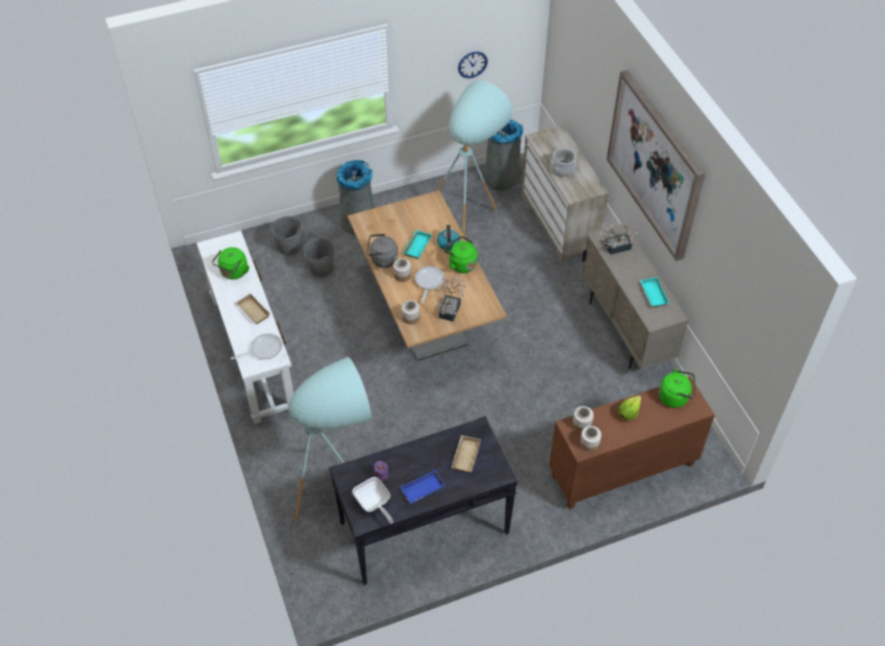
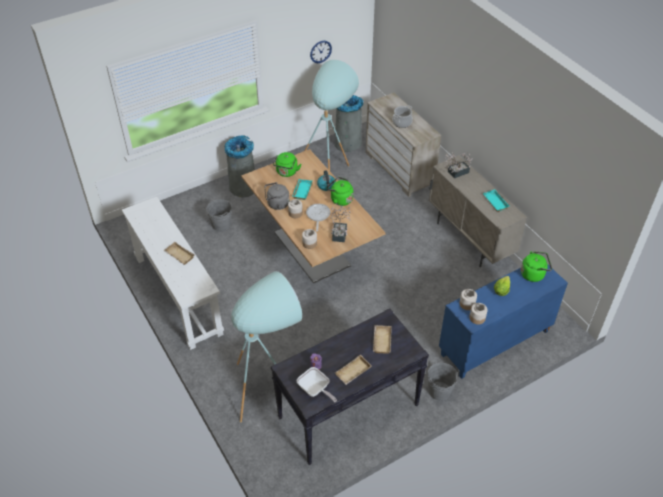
camera: 10 degrees left, 5 degrees down
(233, 273) = (157, 228): green kettle -> green kettle (286, 172)
(263, 349) = (194, 283): frying pan -> none
(289, 247) = (191, 212): grey bucket -> grey bucket (439, 391)
(423, 490) = (353, 373): blue tray -> beige tray
(622, 471) = (494, 343): brown cabinet -> blue cabinet
(655, 164) = (485, 98): picture -> none

